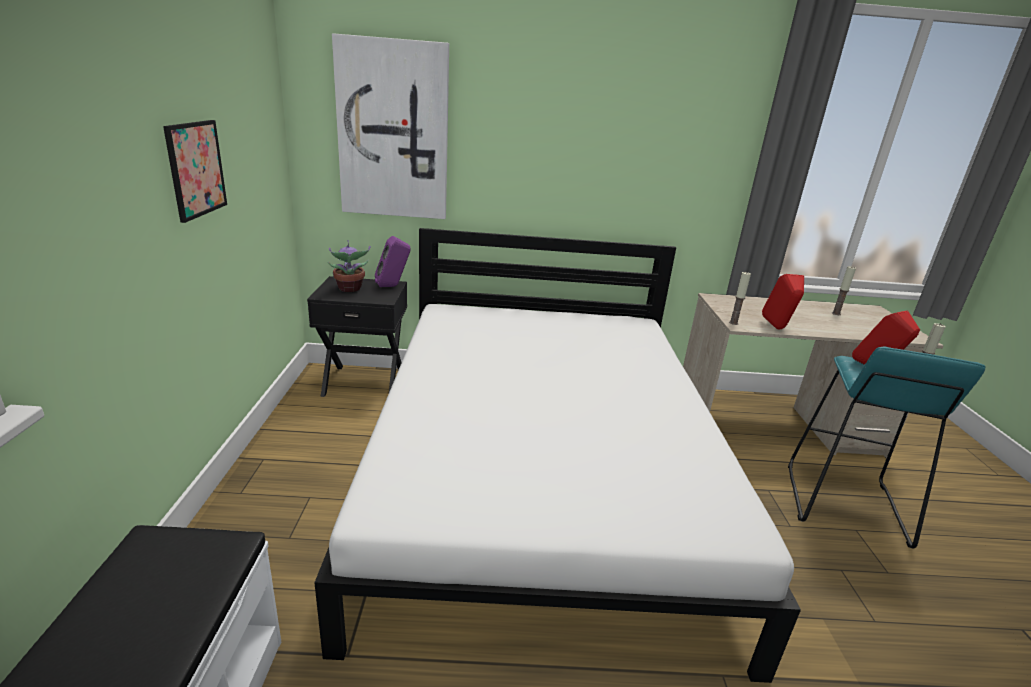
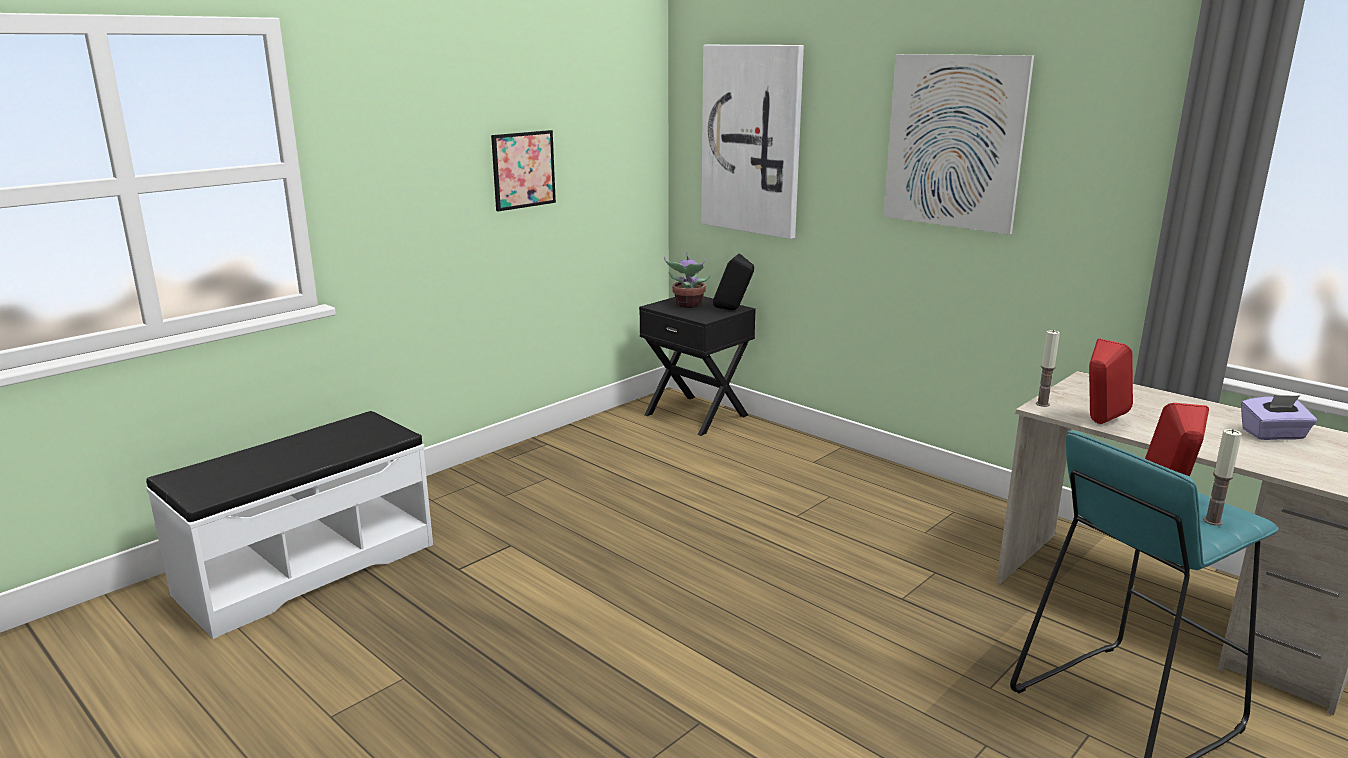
camera: 45 degrees right, 5 degrees down
(393, 286) = (733, 309): purple speaker -> black speaker
(540, 477) = (756, 536): white bed -> none
(593, 134) = (954, 142): none -> picture
(836, 313) = (1273, 435): candle -> purple tissue box

